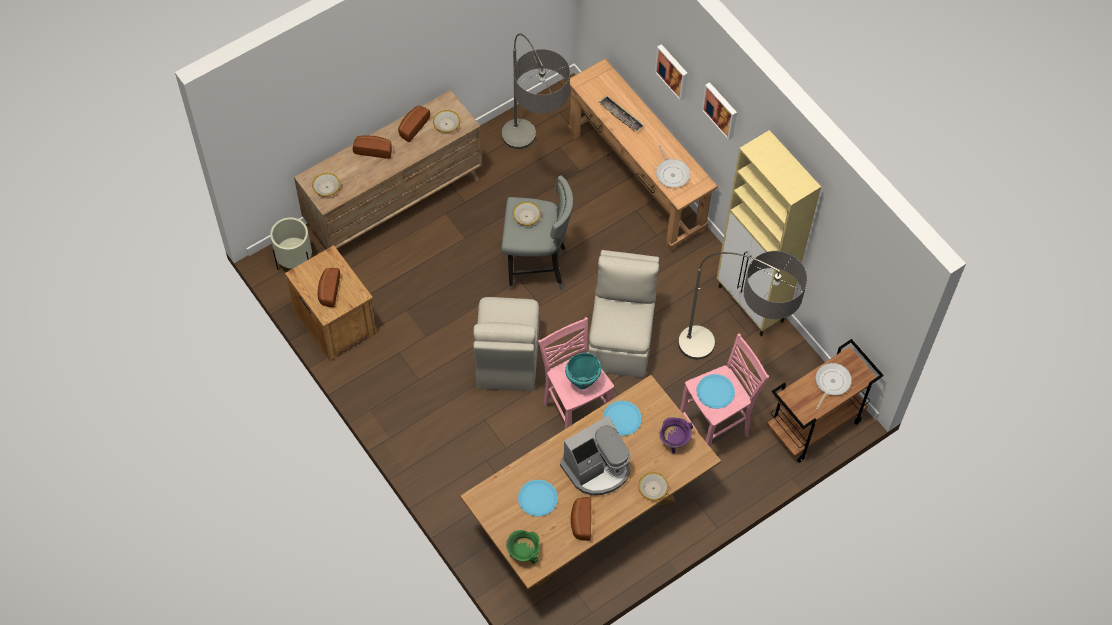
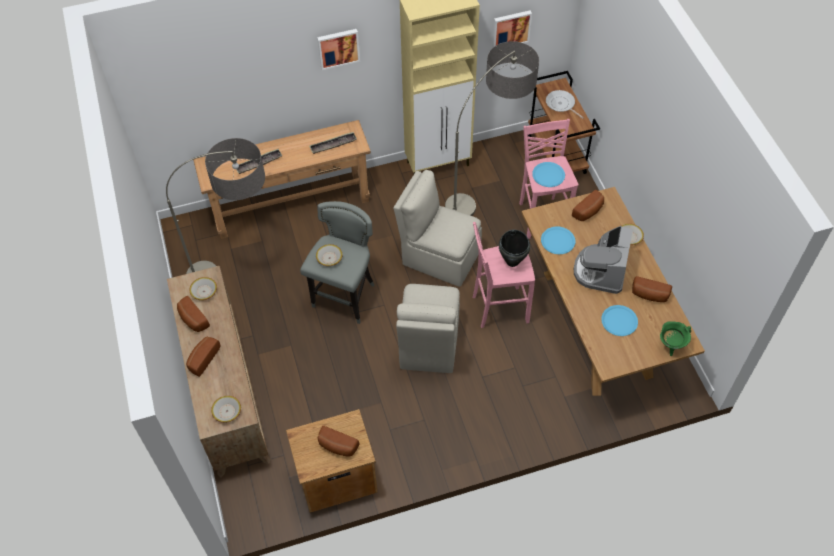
camera: 70 degrees left, 5 degrees down
(295, 262) = (254, 498): beige planter -> none
(507, 360) = (428, 344): beige chair -> beige chair turned 75 degrees clockwise
(583, 383) = (512, 261): turquoise cooking pot -> black cooking pot
(597, 468) = (600, 270): coffee machine -> coffee machine turned 150 degrees counterclockwise
(672, 173) = (333, 145): frying pan -> tray
(673, 71) = (272, 78): picture -> picture (511, 29)
(674, 441) = (589, 211): purple cooking pot -> bread

